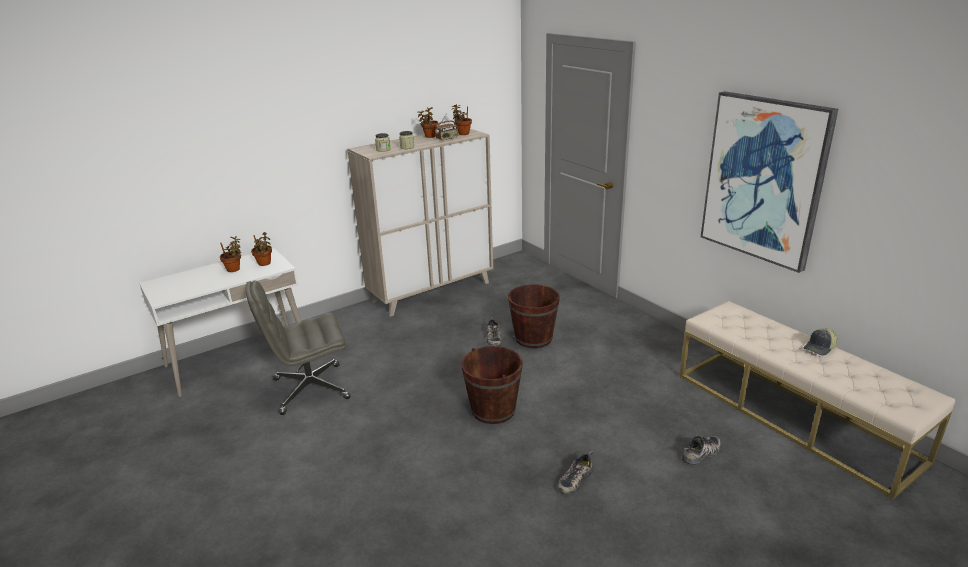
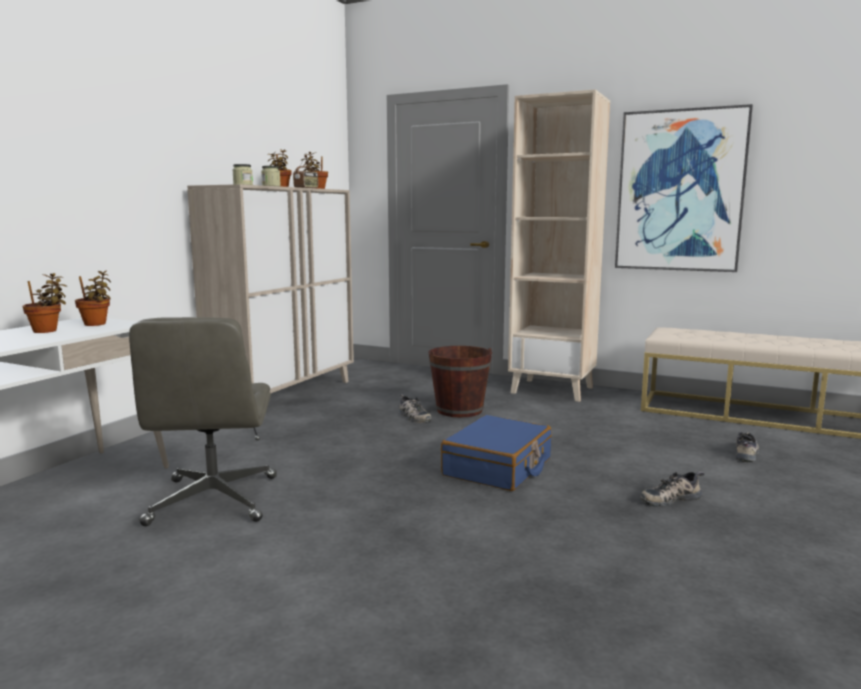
camera: 30 degrees left, 15 degrees down
(310, 389) = (214, 501): grey office chair -> grey office chair turned 45 degrees counterclockwise
(493, 410) = (498, 467): brown bucket -> blue suitcase
(574, 479) = (670, 498): shoe -> shoe turned 60 degrees clockwise
(636, 330) = (553, 390): none -> beige bookcase
(820, 348) = (781, 337): cap -> none

